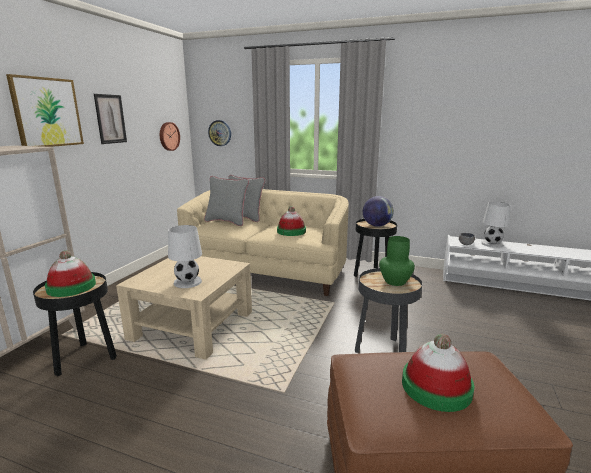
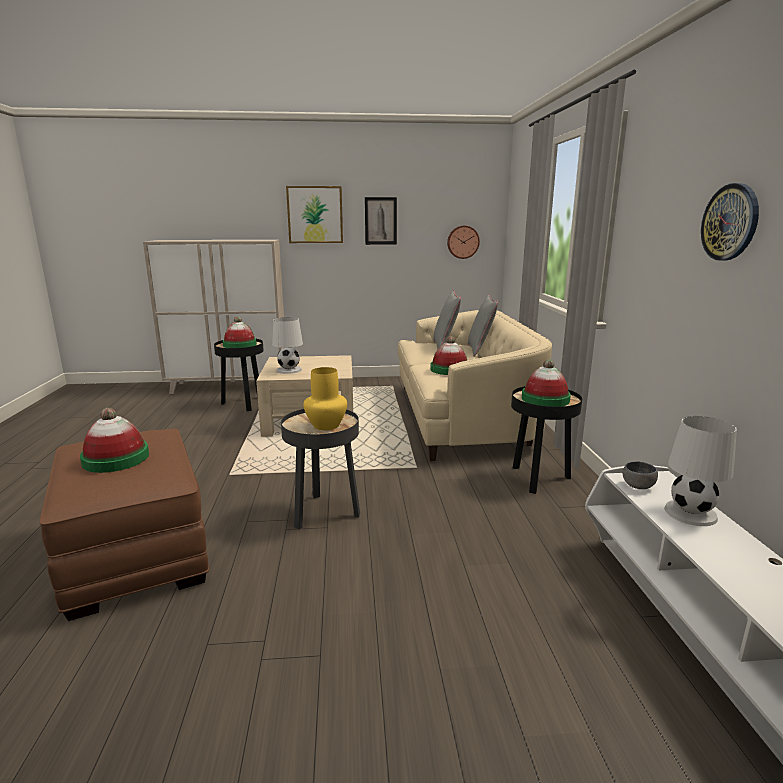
camera: 65 degrees right, 0 degrees up
(220, 133) = (518, 241): wall clock -> wall clock (730, 222)
(376, 225) = (545, 399): globe -> hat
(395, 282) = (325, 425): green vase -> yellow vase

